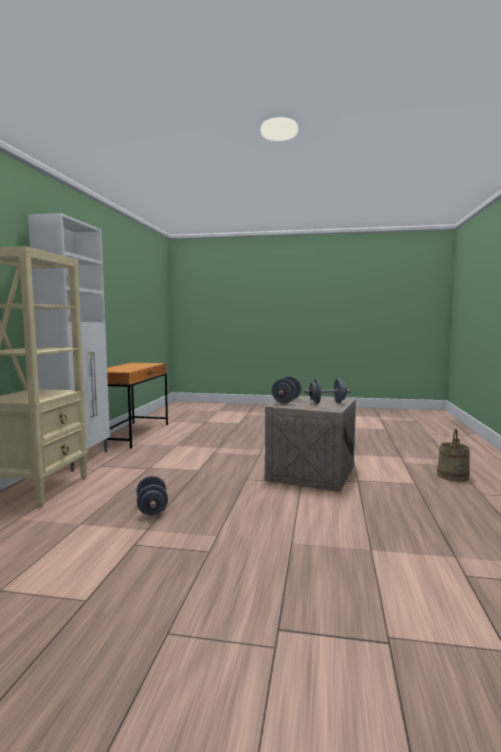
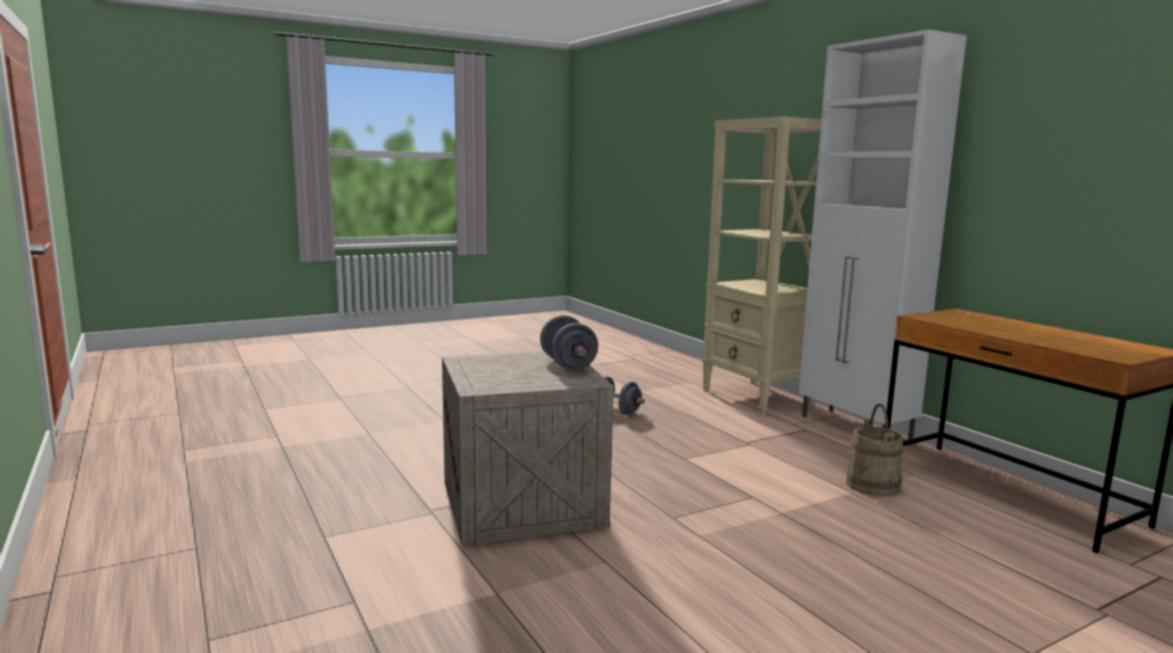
camera: 140 degrees right, 5 degrees up
(327, 403) = (494, 372): grey dumbbell -> none
(452, 476) = (236, 587): beige bucket -> beige bucket (873, 485)

